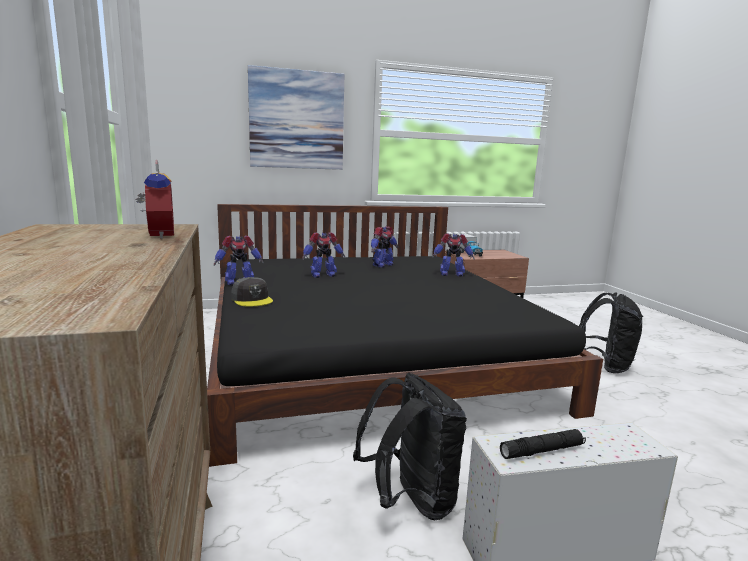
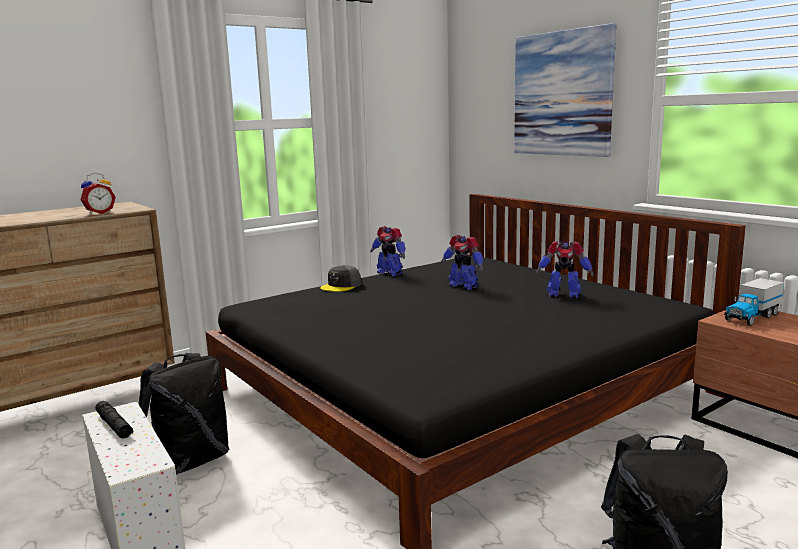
camera: 70 degrees right, 0 degrees up
(451, 274) = (584, 327): toy robot -> none

